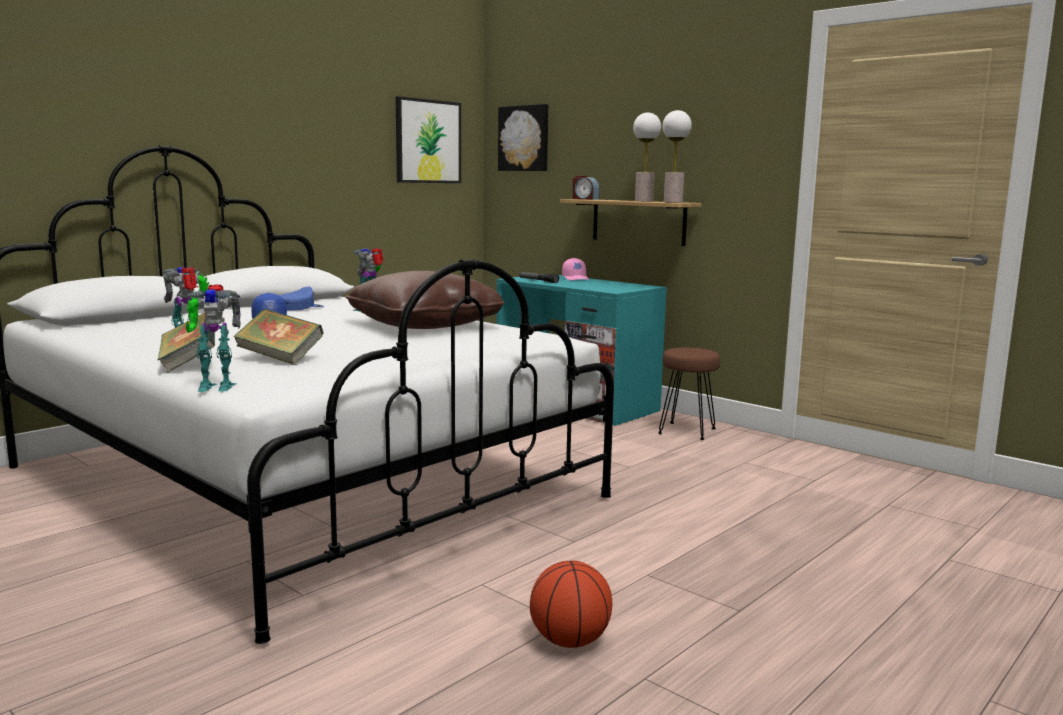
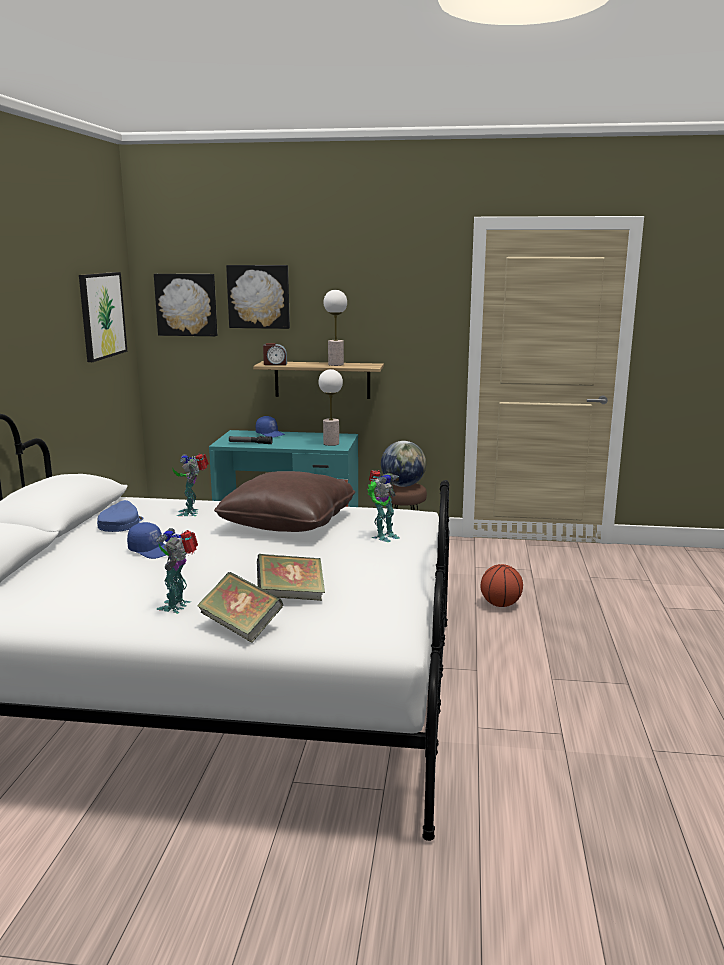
camera: 35 degrees left, 5 degrees up
(214, 386) = (332, 645): toy robot -> toy robot (383, 536)
(569, 641) = (585, 745): basketball -> basketball (500, 605)
(576, 278) = (270, 434): pink cap -> blue cap
(585, 127) = (259, 296): none -> picture
(673, 202) = (367, 366): table lamp -> table lamp (331, 443)
(692, 350) = (403, 485): none -> globe

